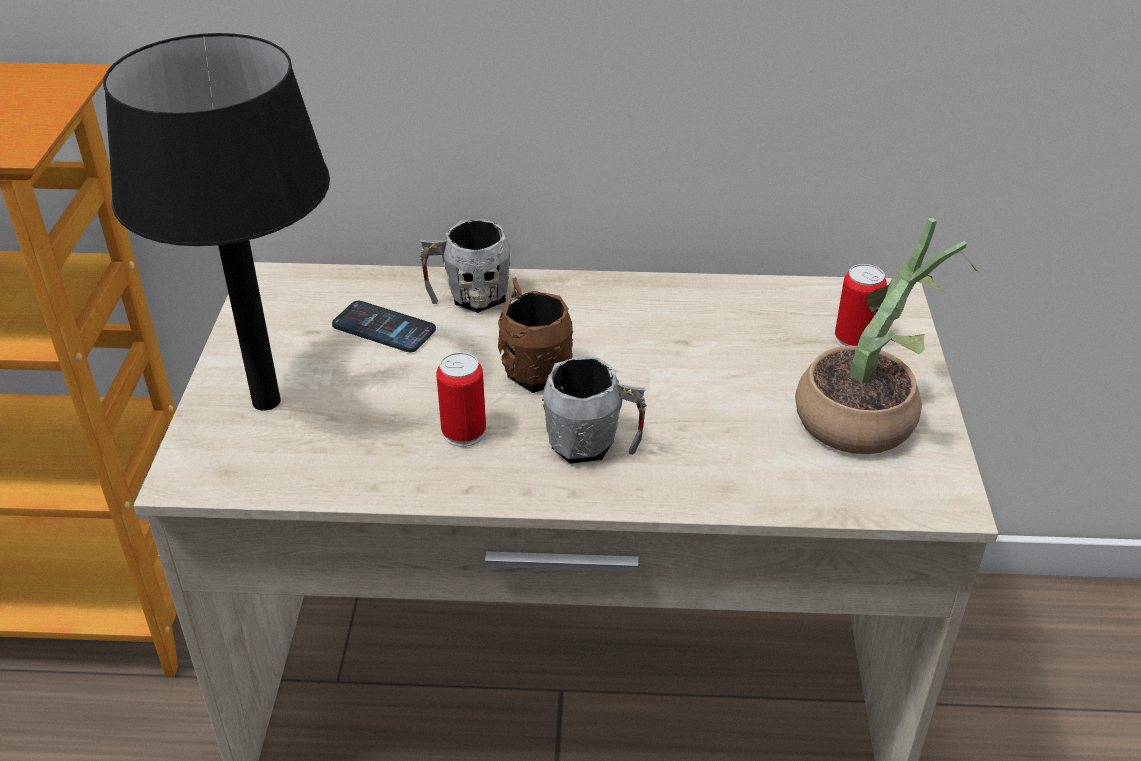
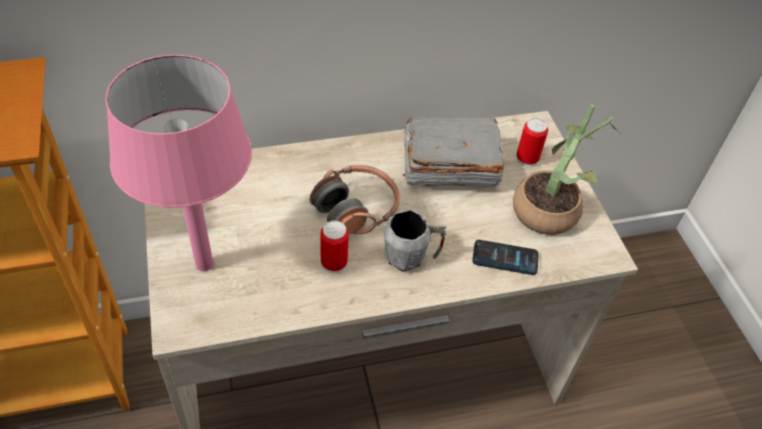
camera: 20 degrees left, 10 degrees up
(265, 402) = (204, 265): black table lamp -> pink table lamp
(384, 328) = (255, 197): phone -> phone (505, 258)
(468, 298) = (298, 166): grey mug -> none
(532, 367) = (356, 209): brown mug -> headphones
(711, 330) = (448, 166): none -> grey book

